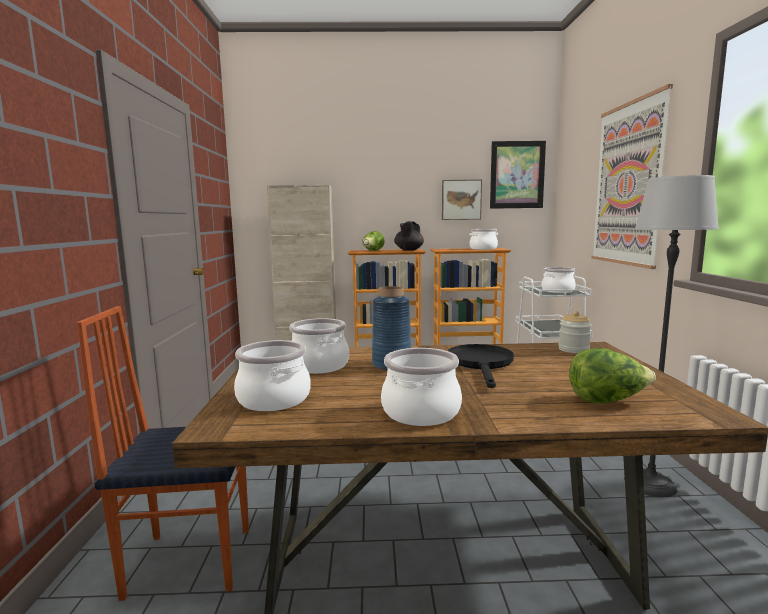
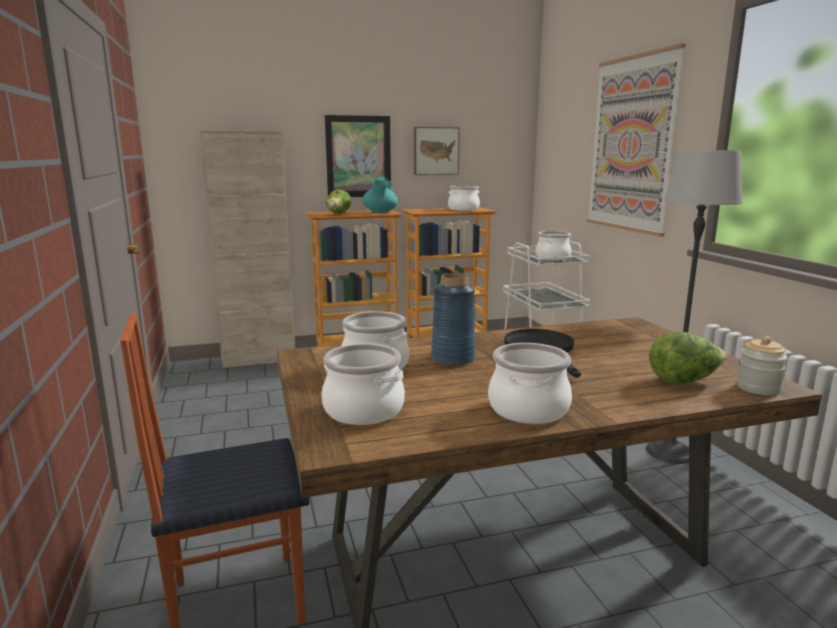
camera: 15 degrees left, 5 degrees up
(408, 250) = (380, 212): black teapot -> turquoise teapot
(517, 175) = (497, 123): picture -> picture (358, 156)
(573, 349) = (616, 328): jar -> jar (758, 388)

